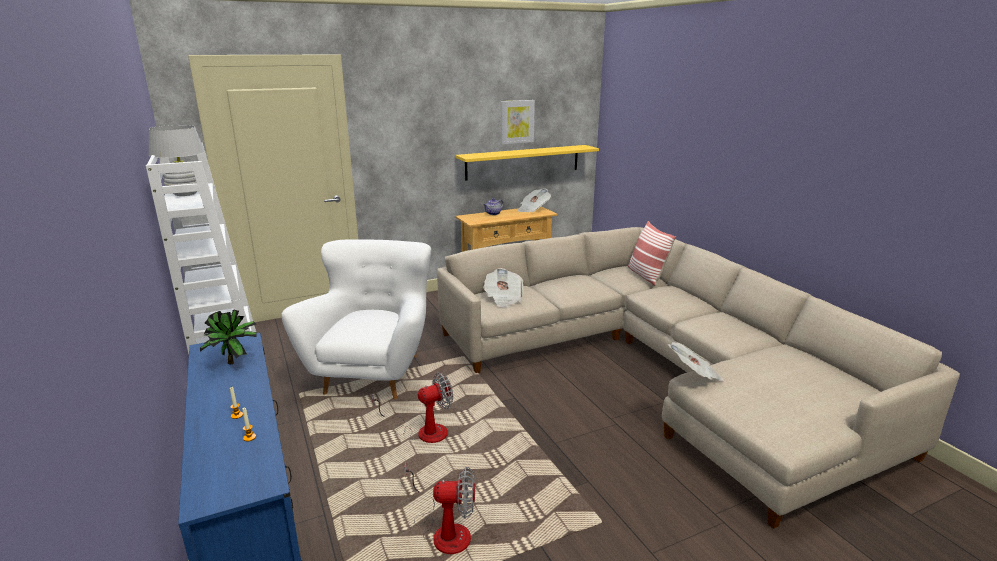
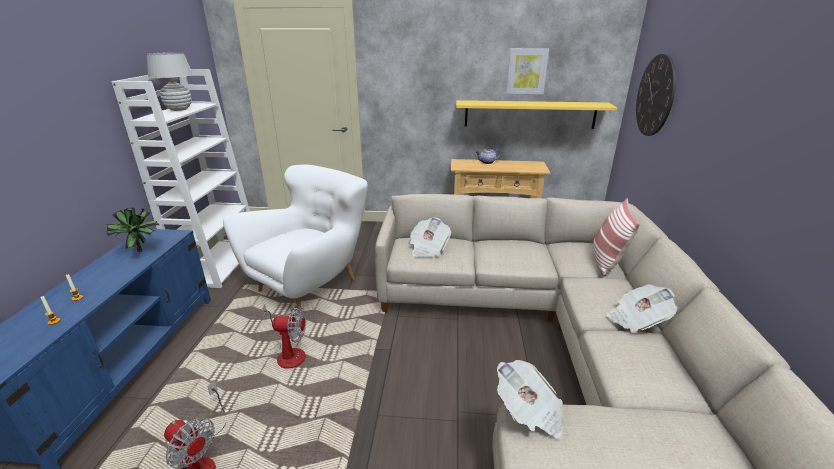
camera: 30 degrees right, 5 degrees up
(533, 209) = (531, 164): newspaper -> newspaper (636, 320)
(635, 136) = (655, 96): none -> wall clock

